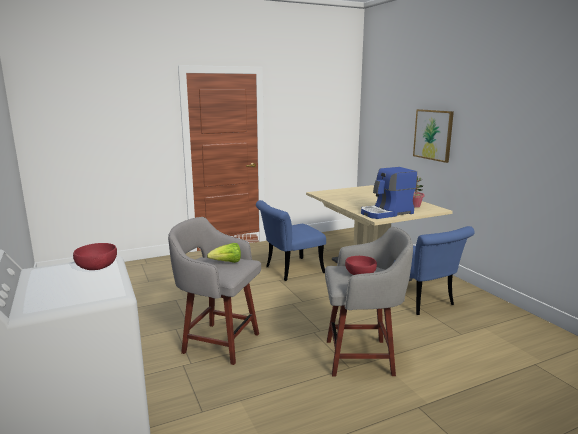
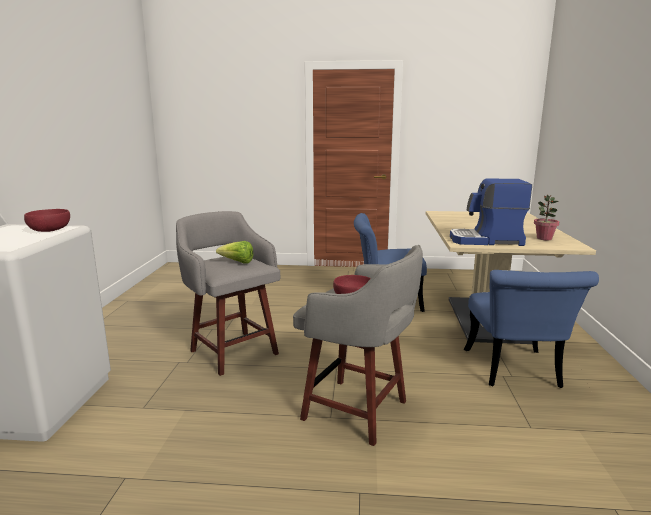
camera: 30 degrees right, 0 degrees up
(433, 135) = (607, 140): picture -> none

